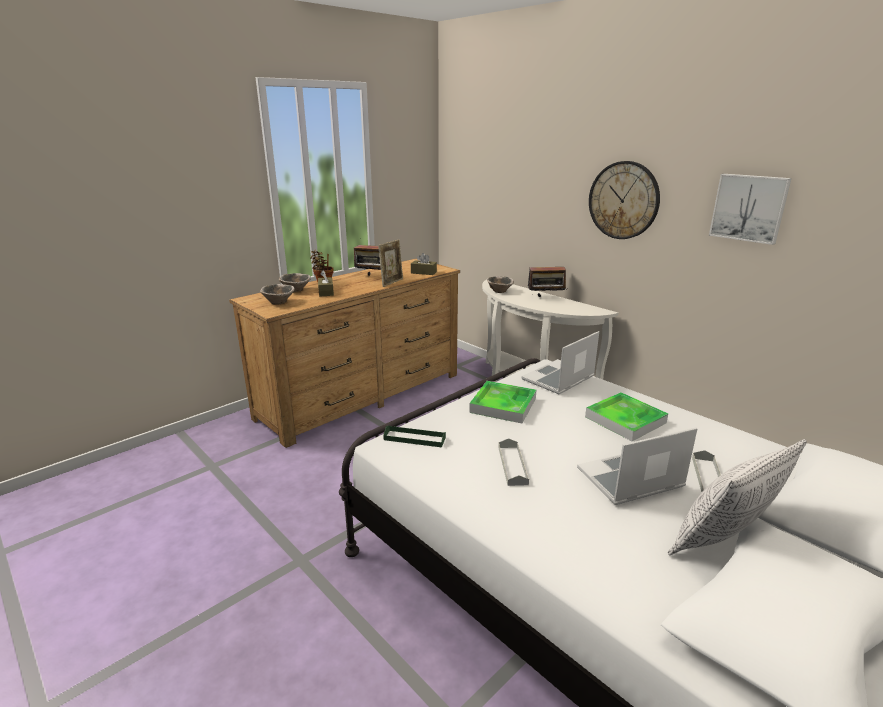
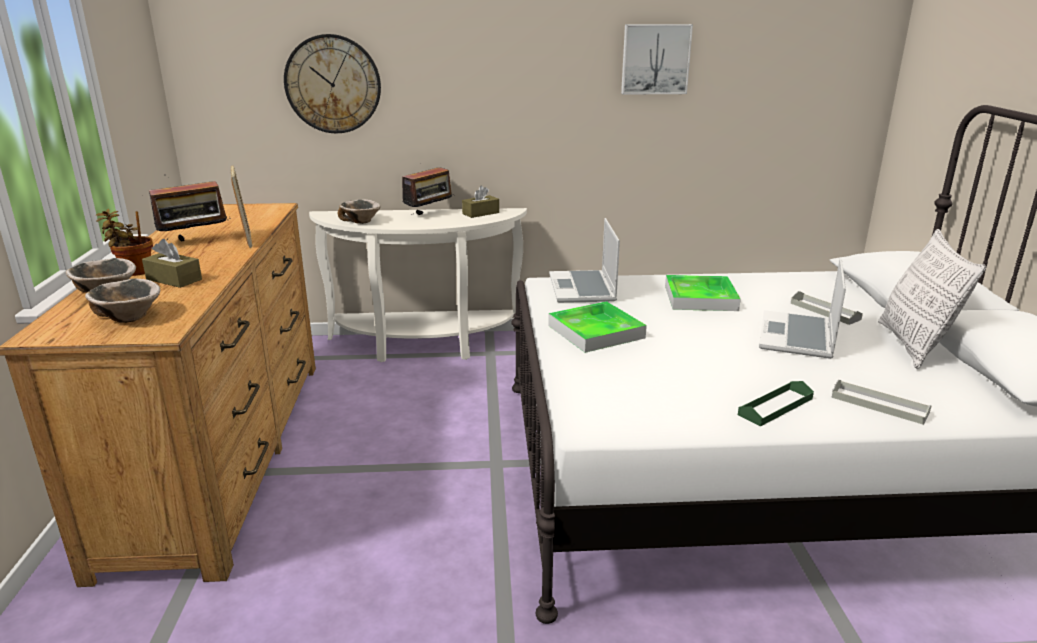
camera: 50 degrees left, 0 degrees up
(414, 438) = (598, 401): green tray -> green tray (775, 406)
(423, 272) = (257, 217): brown tissue box -> brown tissue box (480, 213)
(512, 465) = (718, 373): grey tray -> grey tray (879, 405)
(623, 200) = (510, 67): wall clock -> wall clock (333, 84)

